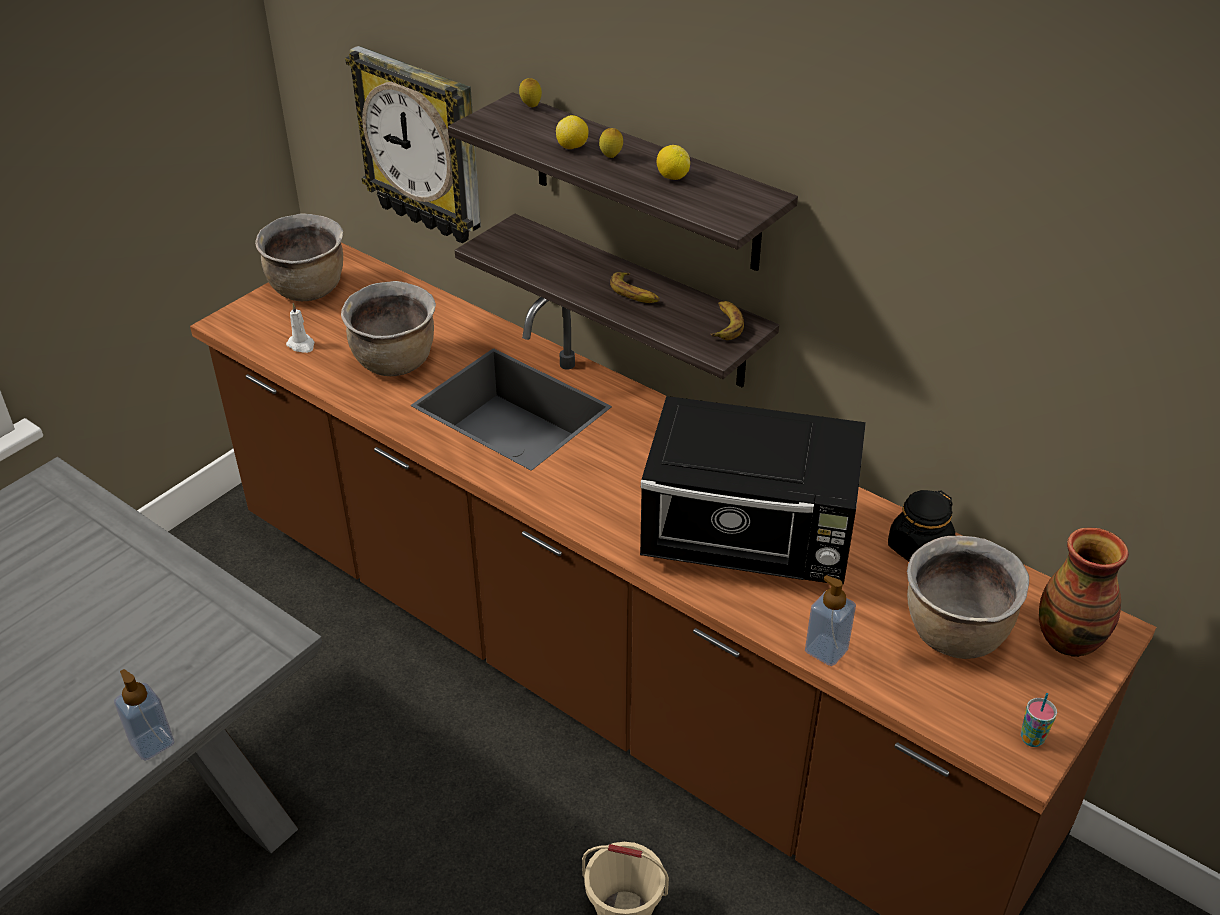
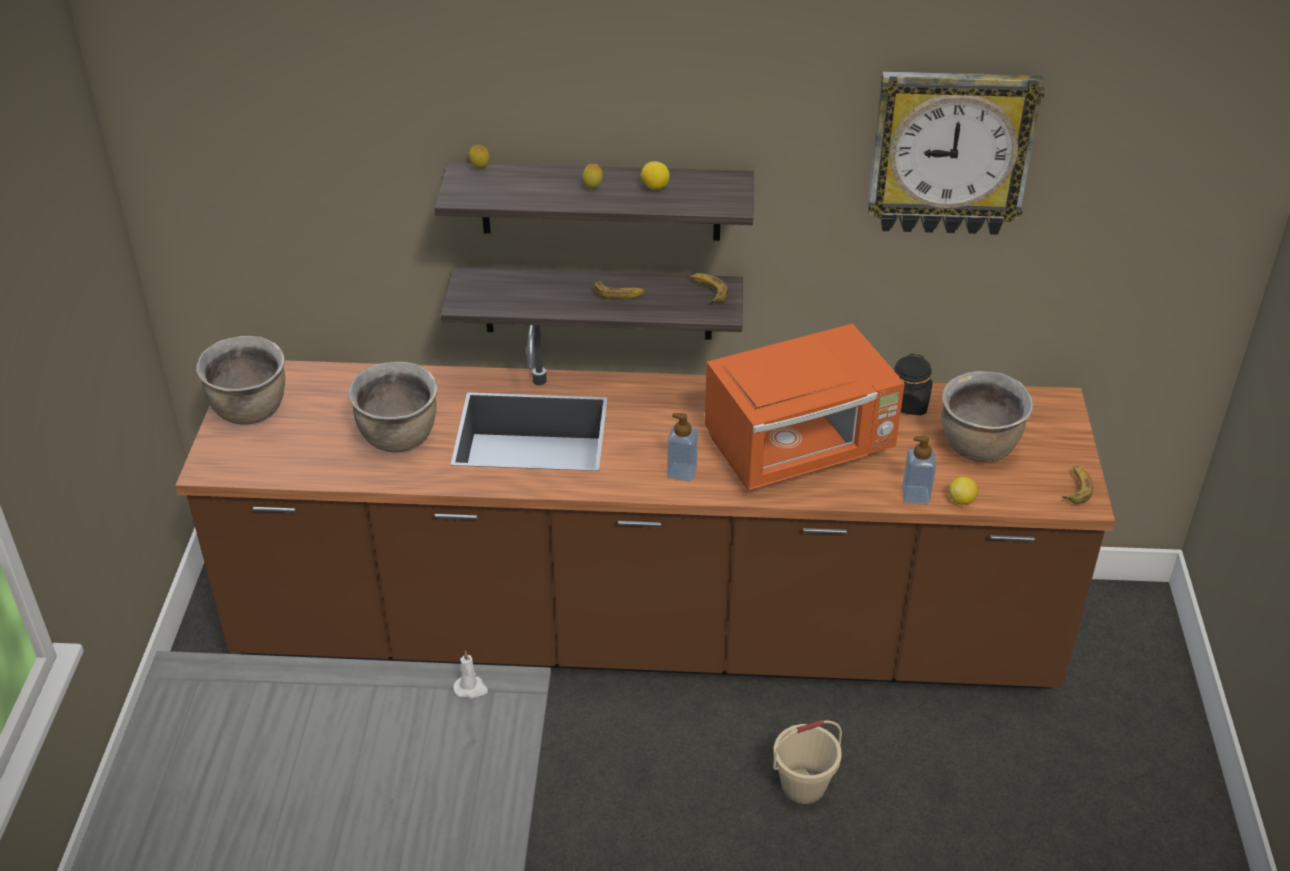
camera: 35 degrees left, 0 degrees up
(152, 743) = (509, 804): soap dispenser -> soap dispenser (682, 472)
(301, 345) = (301, 458): white candle -> white candle (471, 688)
(422, 146) = (335, 237): wall clock -> wall clock (950, 152)
(572, 147) = (554, 190): lemon -> lemon (961, 500)
(750, 542) = (801, 449): black microwave -> orange microwave
(1031, 739) = (1076, 488): cup -> banana
(1070, 639) = (1043, 418): vase -> none

